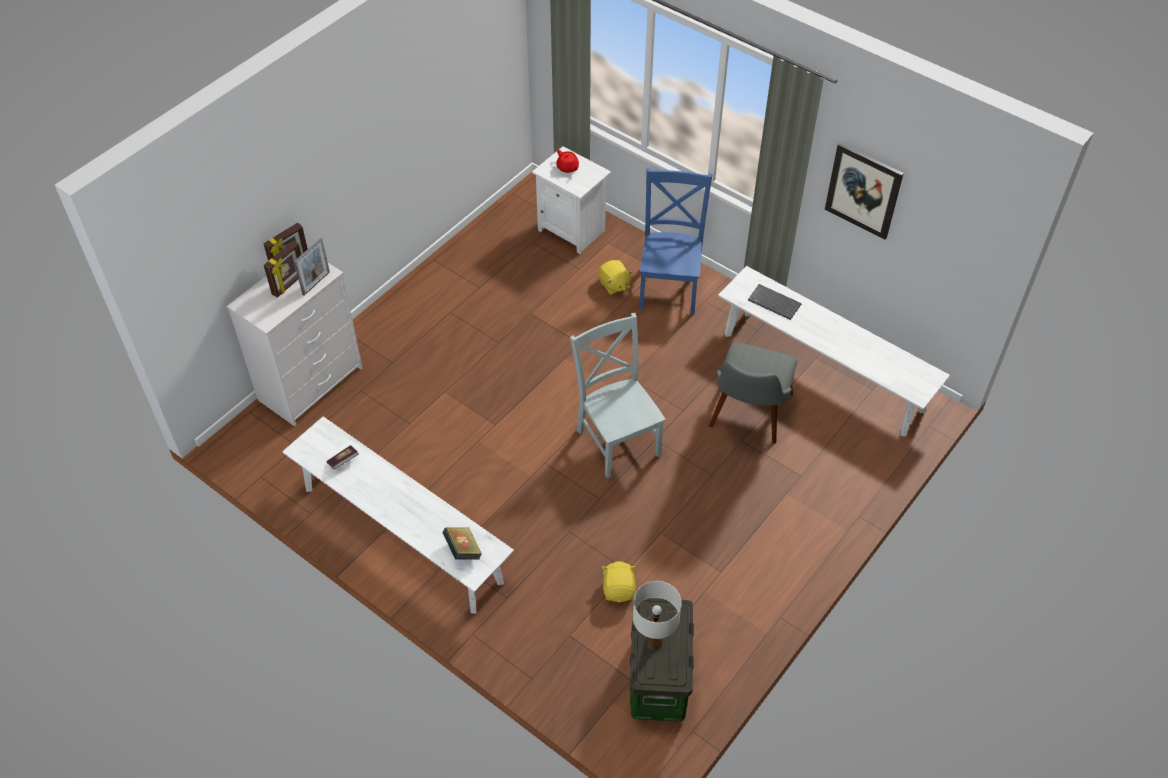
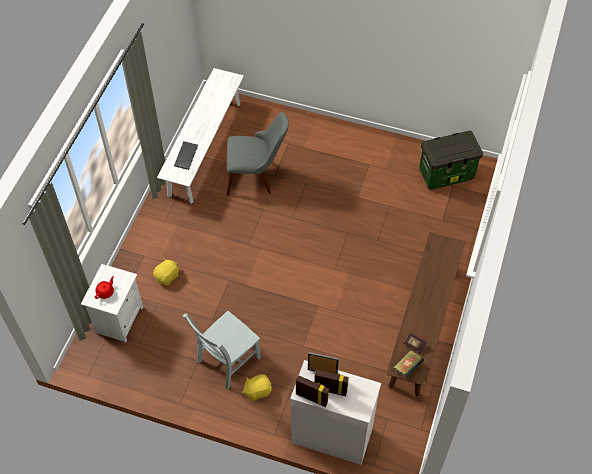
camera: 110 degrees left, 5 degrees up
(402, 535) = (422, 325): white bench -> brown bench
(463, 550) = (443, 256): book -> book (407, 367)
(617, 439) = (300, 236): grey chair -> grey chair (226, 361)
(619, 589) = (403, 206): yellow plush toy -> yellow plush toy (257, 391)
(654, 641) = (453, 150): white table lamp -> none
(670, 287) = (158, 243): blue chair -> none
(863, 190) = (155, 61): picture -> none

